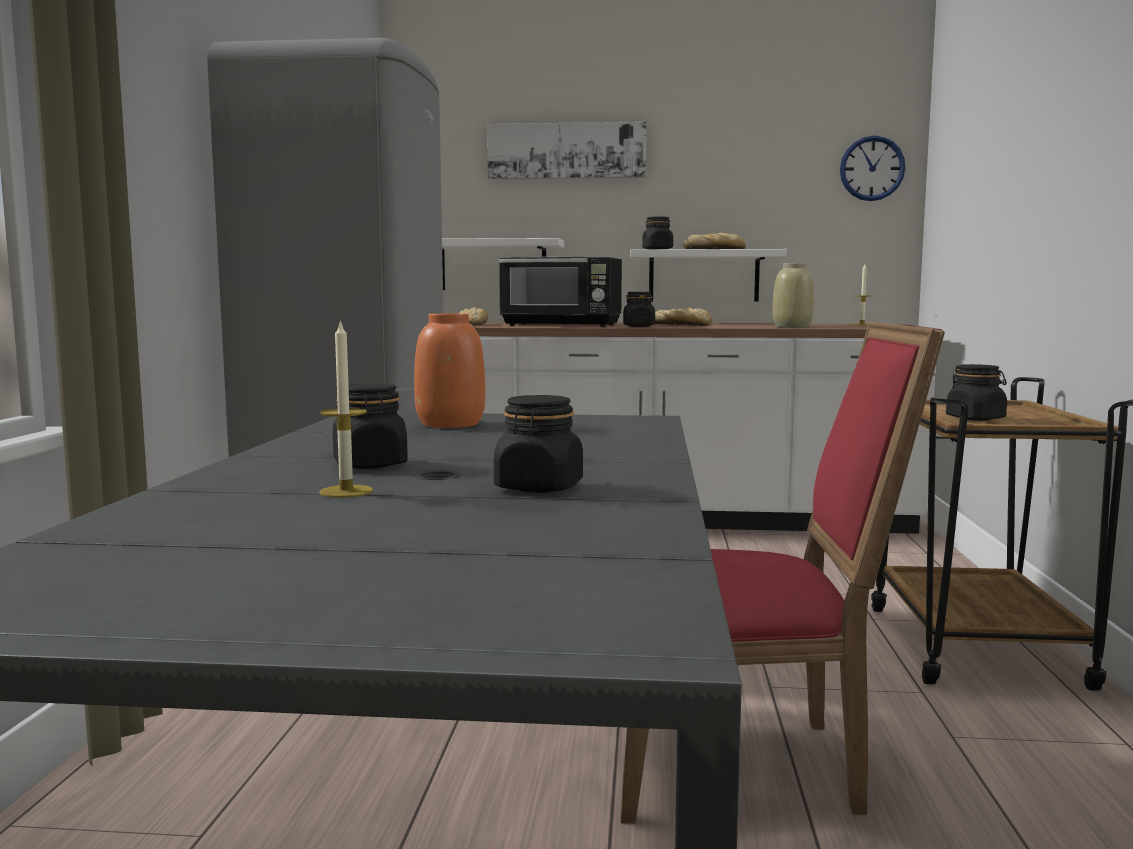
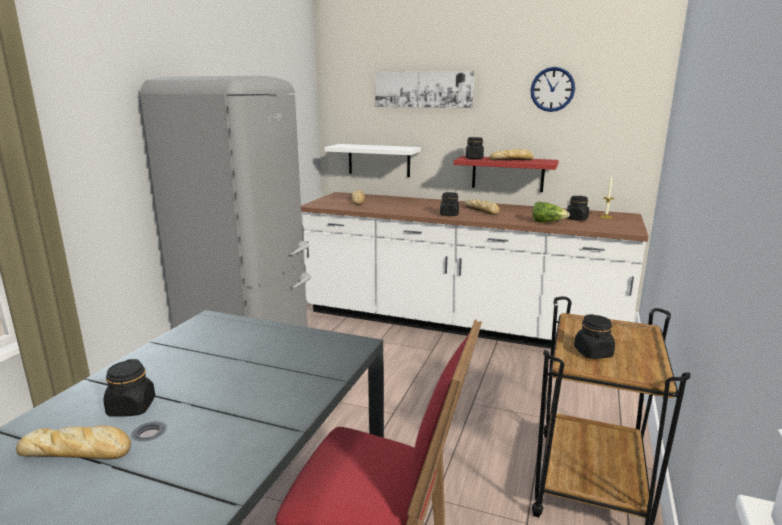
camera: 15 degrees right, 10 degrees up
(346, 491) = (78, 452): candle -> bread
(451, 424) = (238, 340): orange vase -> none
(539, 487) = (178, 464): black jar -> black jar (577, 219)
(563, 325) = (406, 209): black microwave -> none
(703, 276) = (507, 173): white shelf -> red shelf
(791, 326) = (547, 222): beige vase -> lettuce
(872, 168) = (629, 105): wall clock -> wall clock (552, 89)

